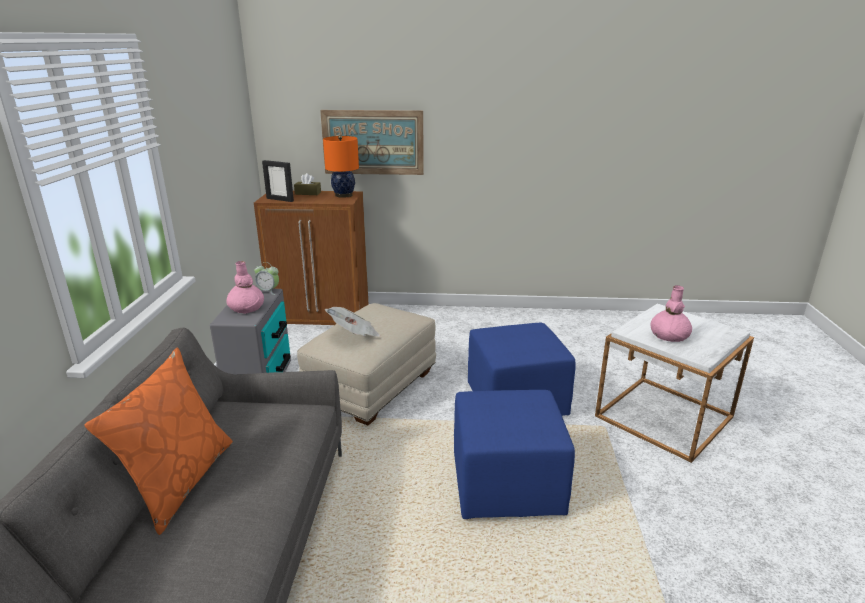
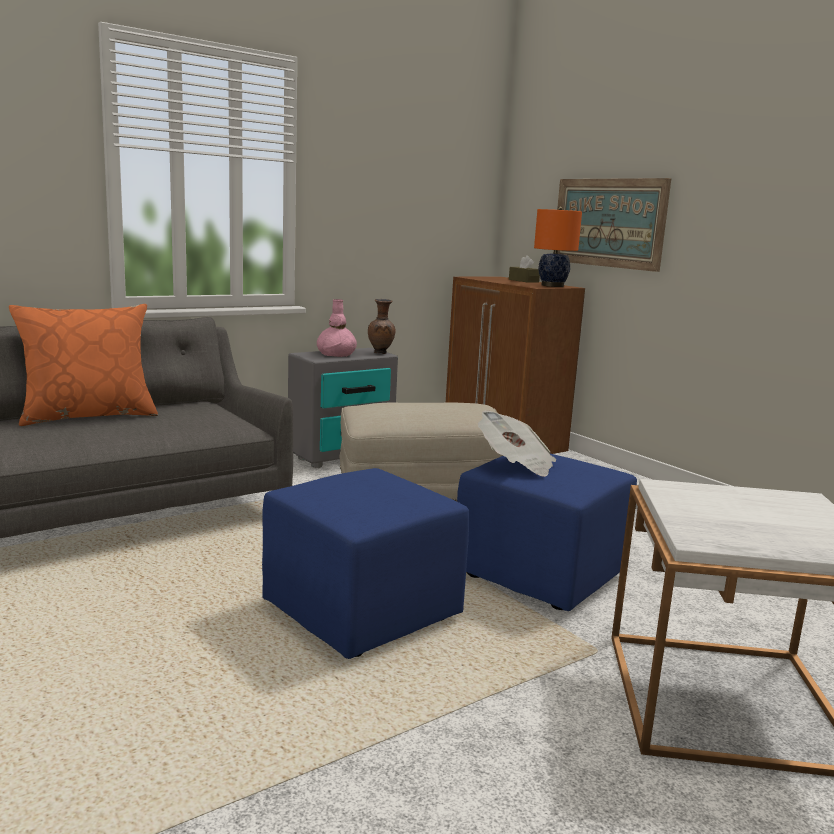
camera: 50 degrees right, 10 degrees down
(268, 291) = (381, 353): alarm clock -> brown vase
(280, 199) = (482, 278): picture frame -> none
(354, 335) = (398, 407): newspaper -> newspaper (516, 464)
(668, 336) = (717, 511): pink vase -> none

